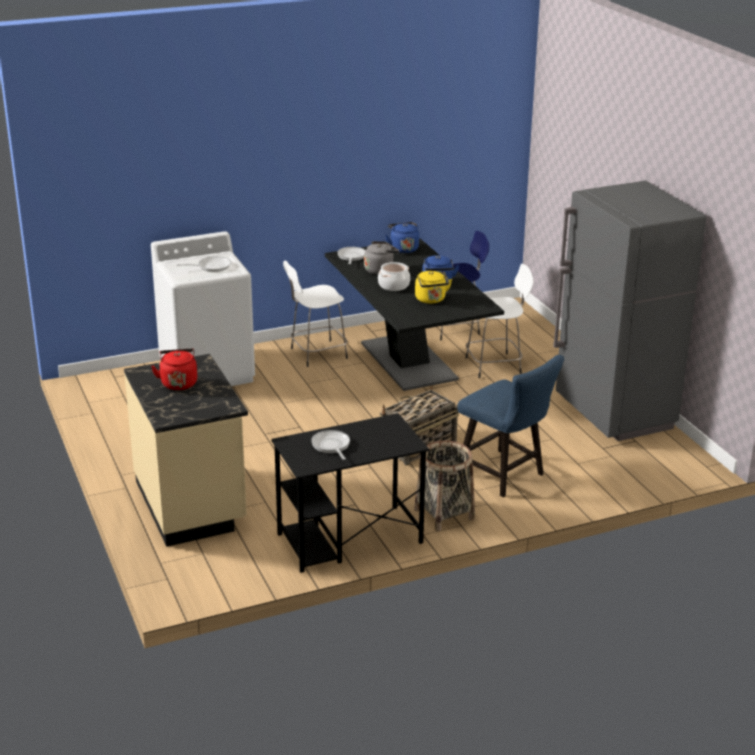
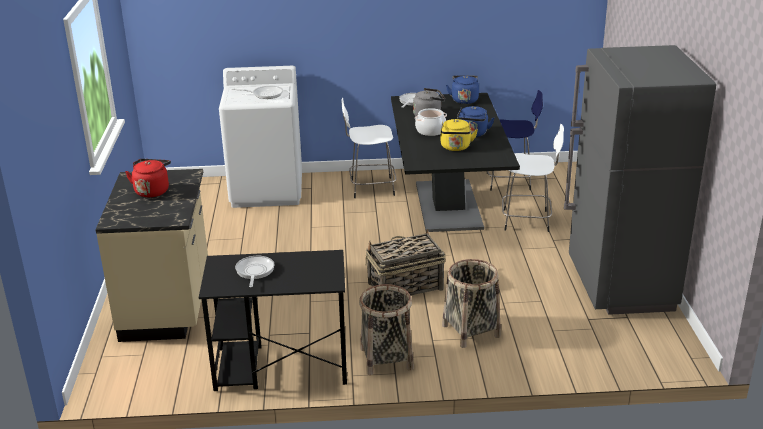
camera: 20 degrees right, 0 degrees up
(505, 476) = (470, 331): blue chair -> basket

